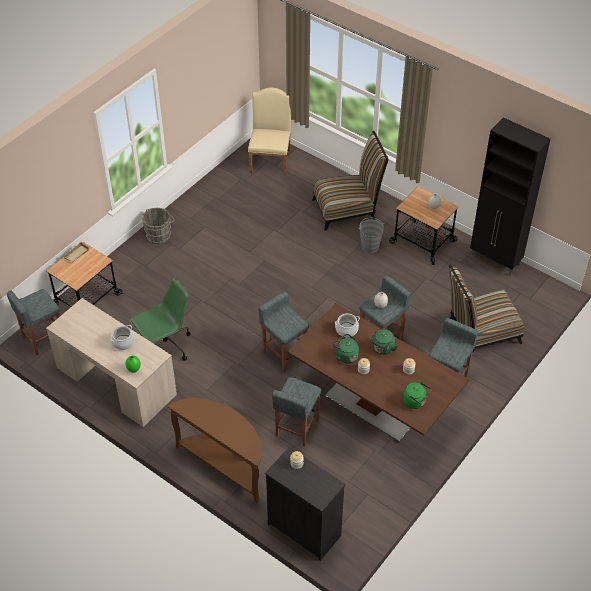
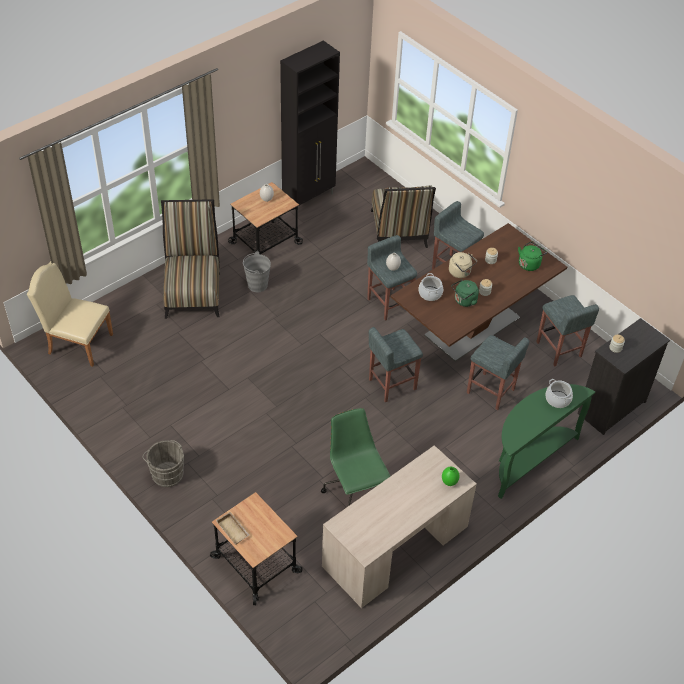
camera: 80 degrees left, 0 degrees up
(43, 339) = (309, 620): grey stool -> grey stool (559, 350)
(123, 342) = (406, 488): cooking pot -> cooking pot (558, 399)
(225, 465) = (529, 458): brown console table -> green console table
(382, 349) = (461, 273): green kettle -> beige kettle

